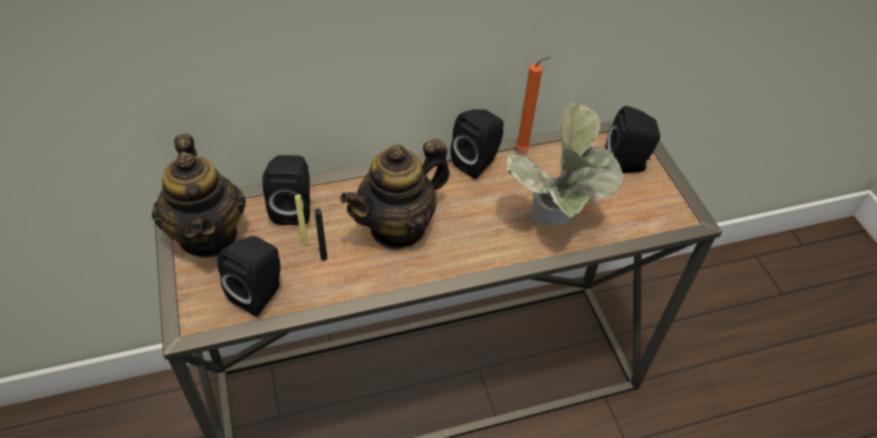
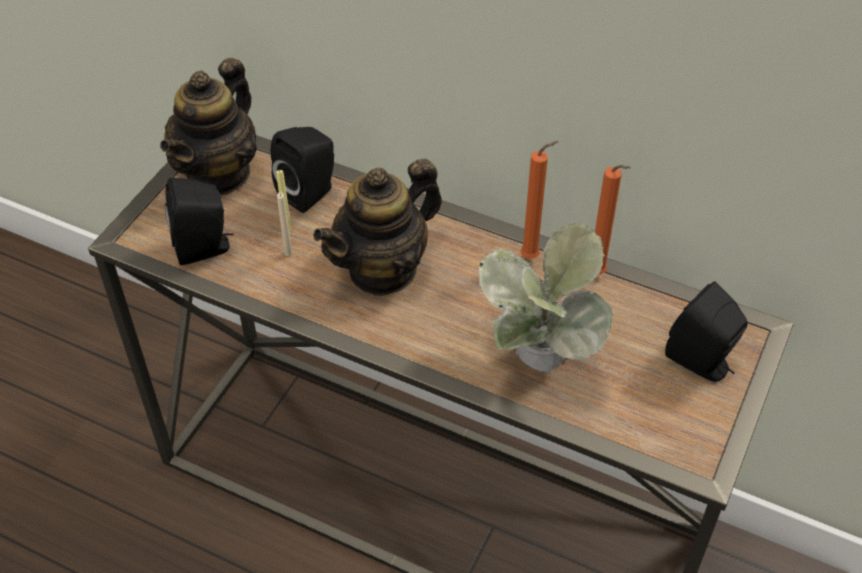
camera: 45 degrees right, 0 degrees up
(324, 258) = (288, 253): black candle -> beige candle
(398, 227) = (383, 269): teapot -> teapot turned 45 degrees counterclockwise
(478, 162) = (532, 256): black speaker -> orange candle

